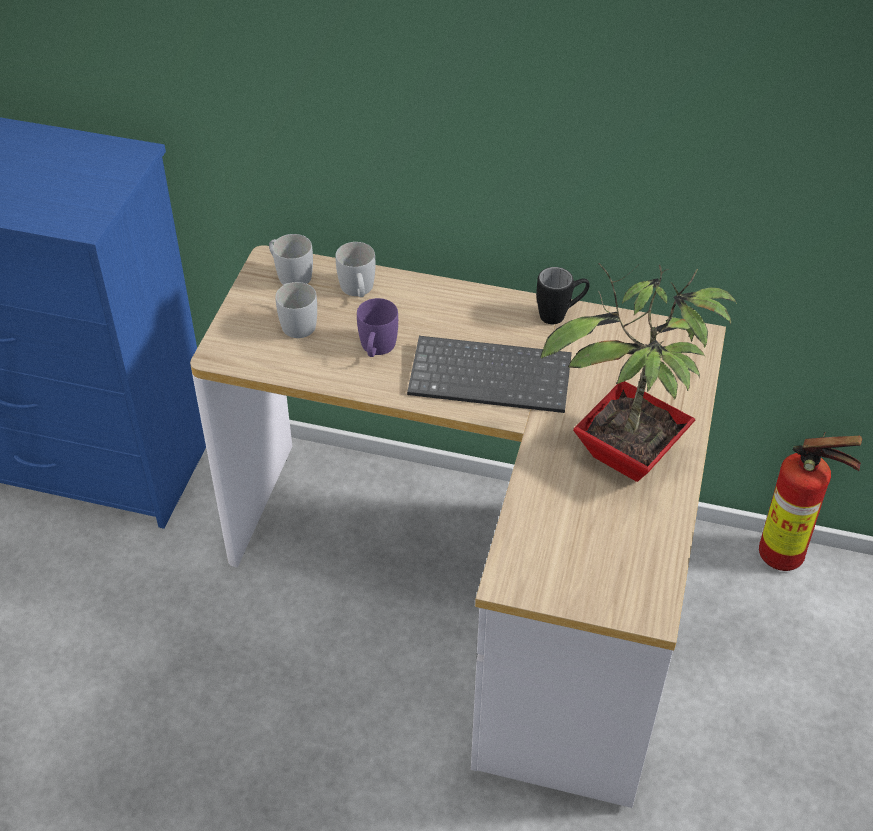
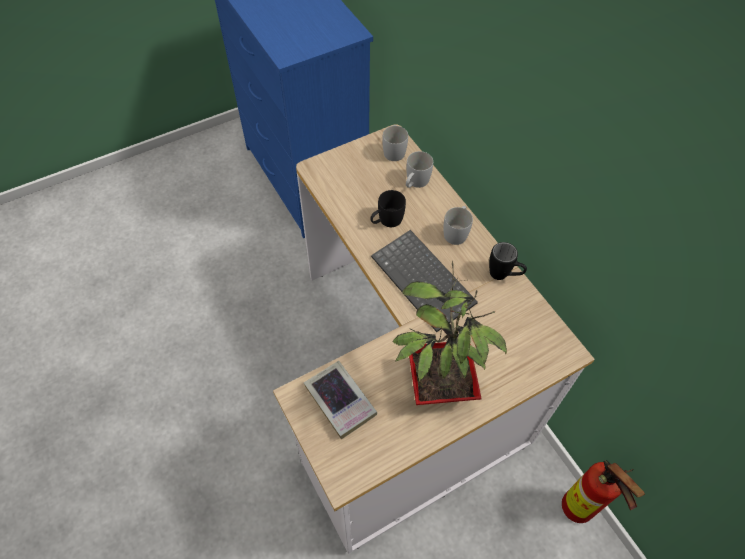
camera: 45 degrees right, 10 degrees up
(296, 322) = (366, 177): white mug -> white mug (456, 232)
(376, 349) = (386, 221): purple mug -> black mug
(556, 548) = (340, 401): none -> book

